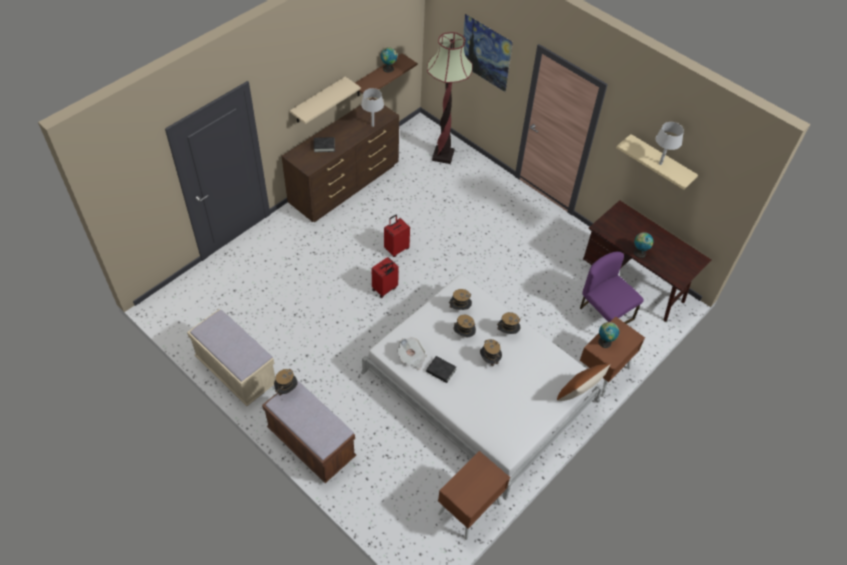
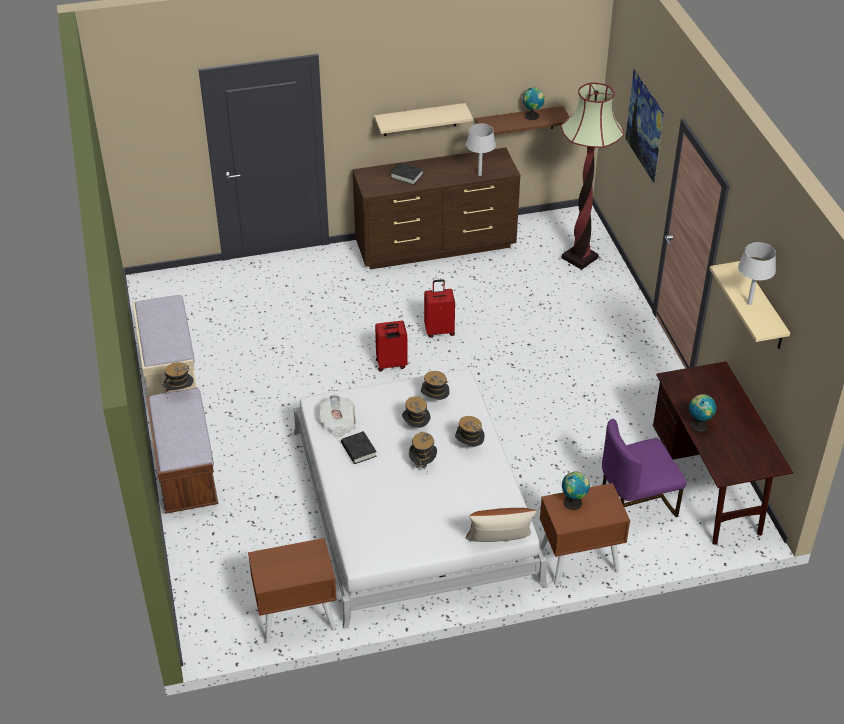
camera: 35 degrees right, 10 degrees down
(604, 315) = (636, 502): purple chair -> purple chair turned 105 degrees counterclockwise

